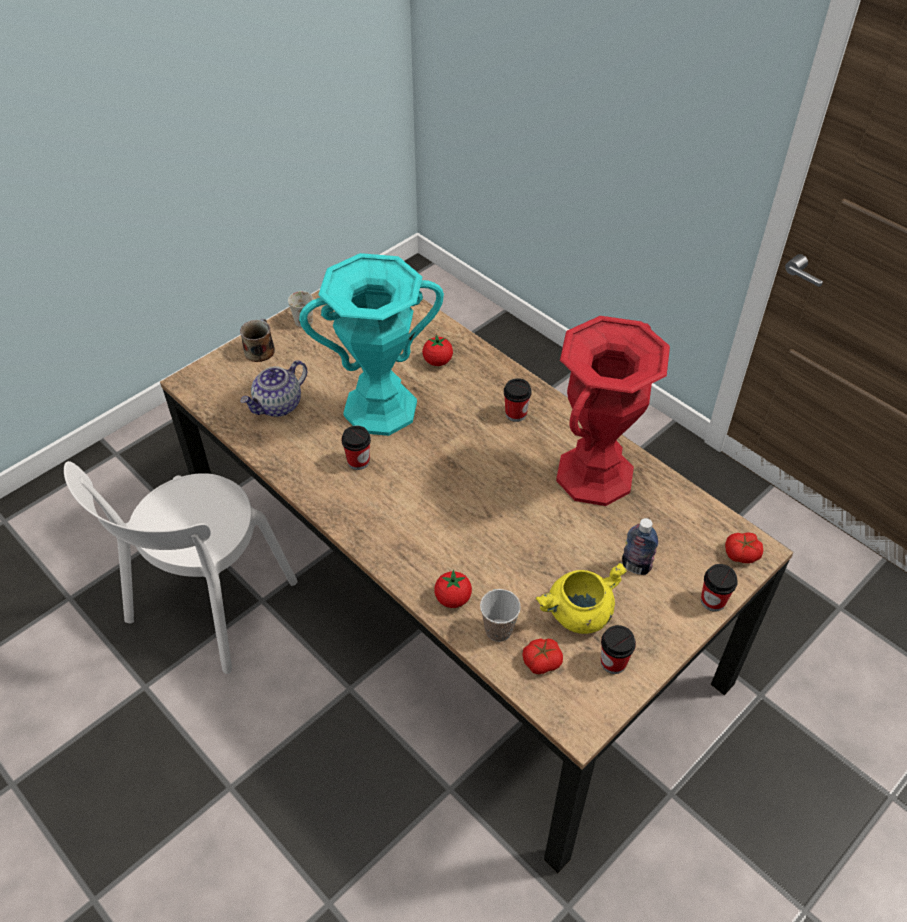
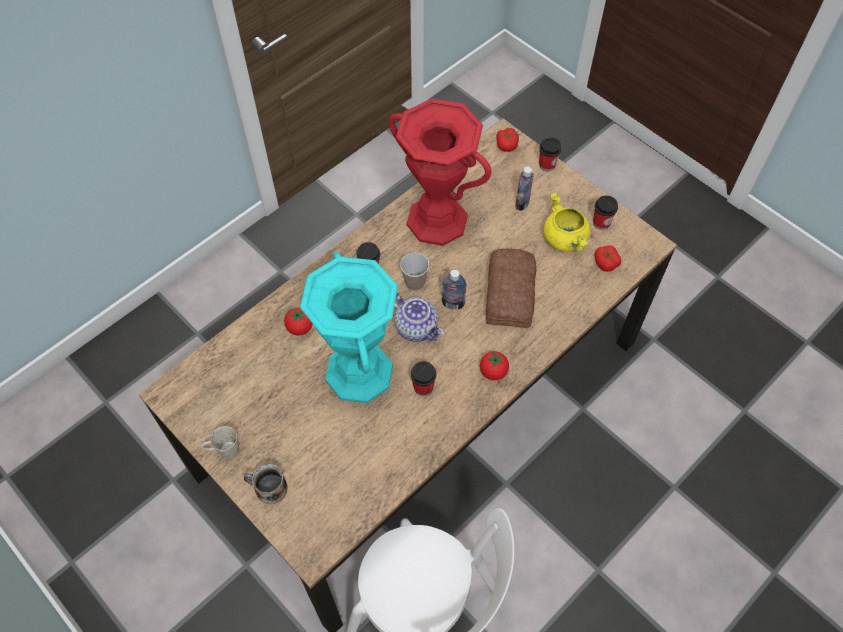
camera: 90 degrees left, 10 degrees up
(278, 405) = (351, 461): teapot -> teapot (417, 327)
(453, 598) = (559, 315): tomato -> tomato (493, 371)
(469, 489) = (453, 304): none -> bottle
(486, 548) = (511, 293): none -> bread
(498, 630) = (584, 287): cup -> cup (415, 282)

